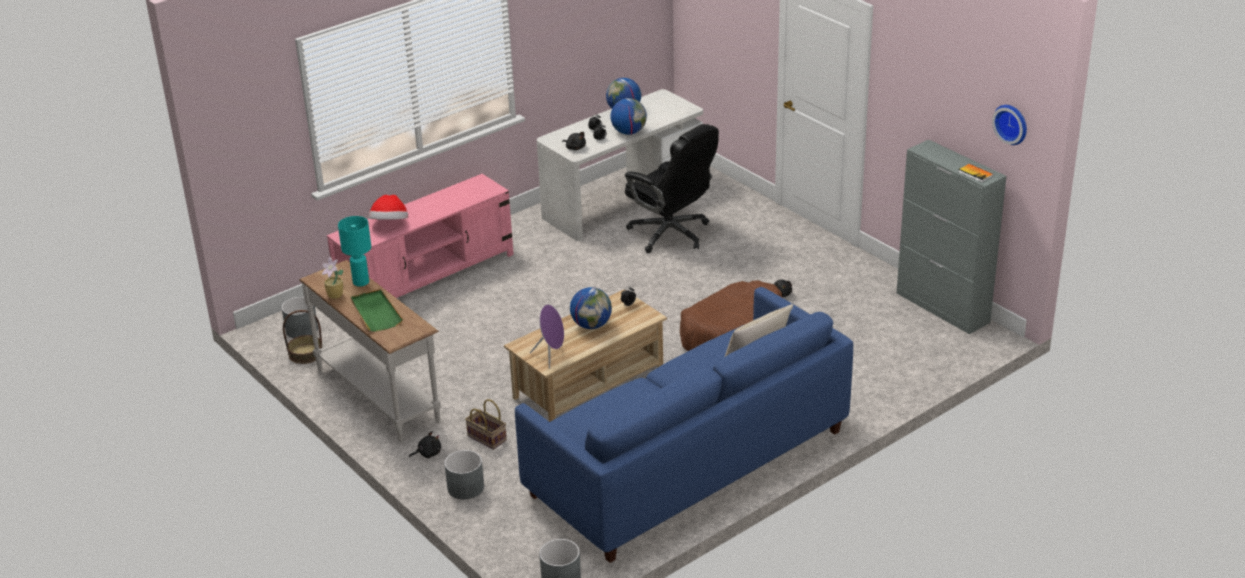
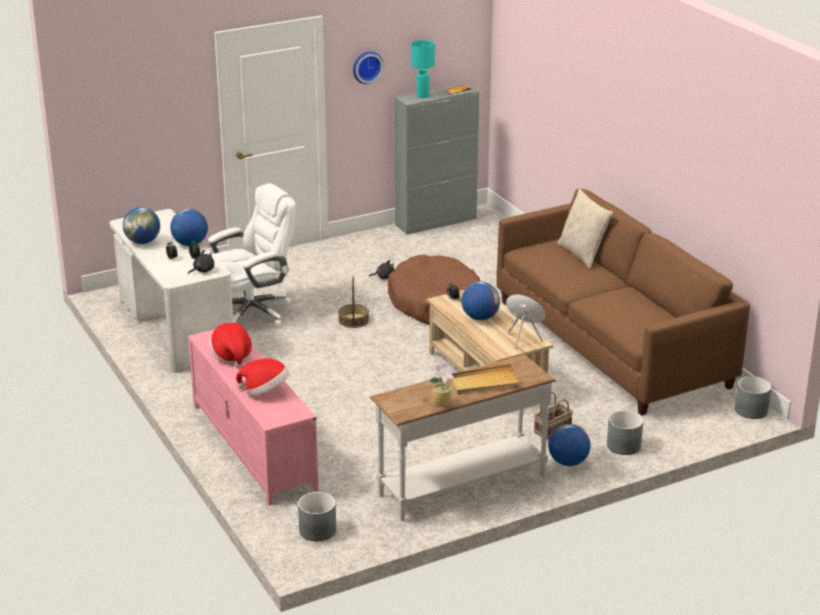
camera: 80 degrees left, 5 degrees down
(305, 354) = (368, 529): basket -> basket (353, 320)
(361, 282) = (422, 388): turquoise table lamp -> turquoise table lamp (422, 95)
(376, 313) = (484, 382): green tray -> beige tray
(428, 453) = (568, 462): black plush toy -> globe
(448, 199) = (232, 356): none -> hat
(671, 234) = (253, 312): black office chair -> white office chair
(688, 463) = (612, 343): blue sofa -> brown sofa
(1012, 123) = (463, 41): wall clock -> wall clock (366, 66)

